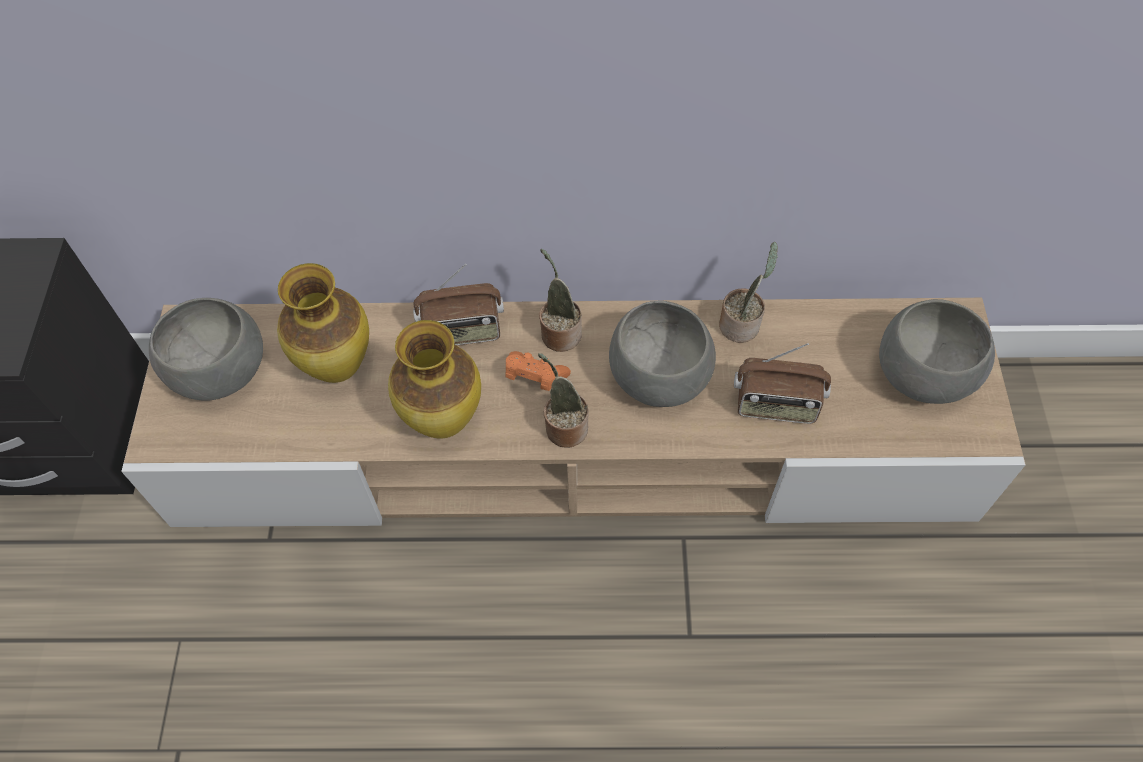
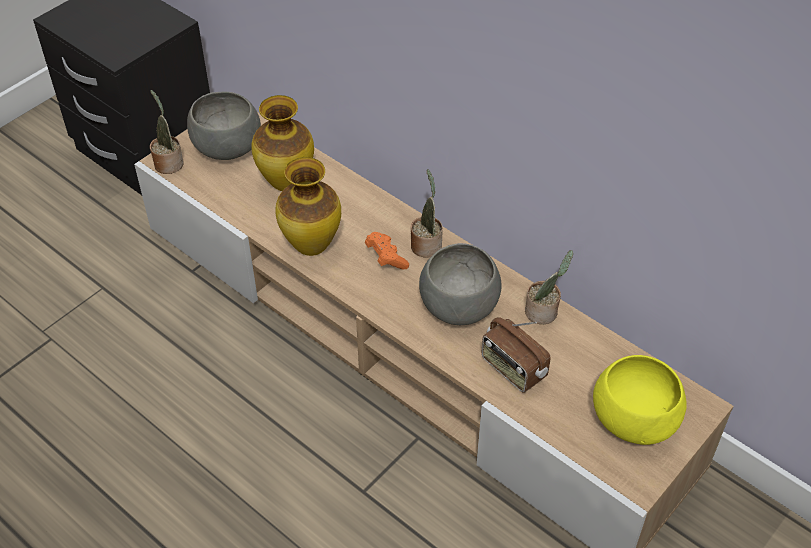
camera: 40 degrees right, 10 degrees down
(462, 331) = (372, 208): radio -> none
(564, 427) = (373, 293): potted plant -> potted plant (168, 162)
(923, 375) = (632, 419): grey bowl -> yellow bowl

